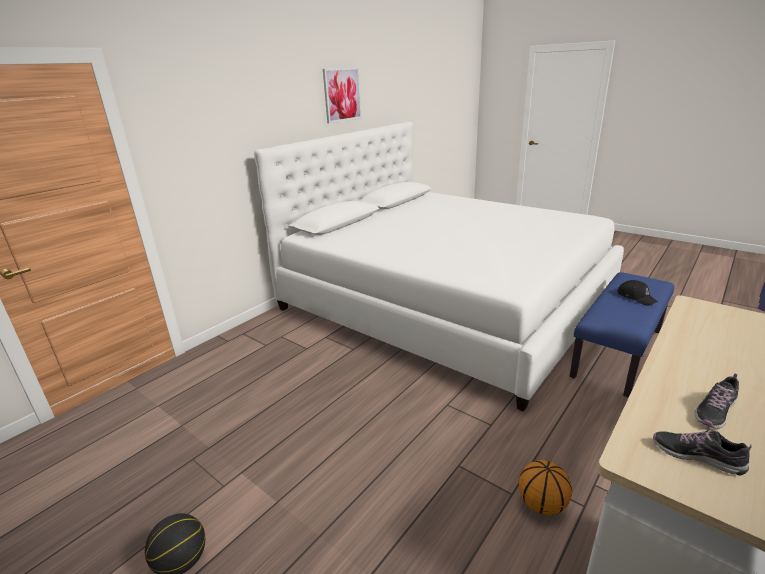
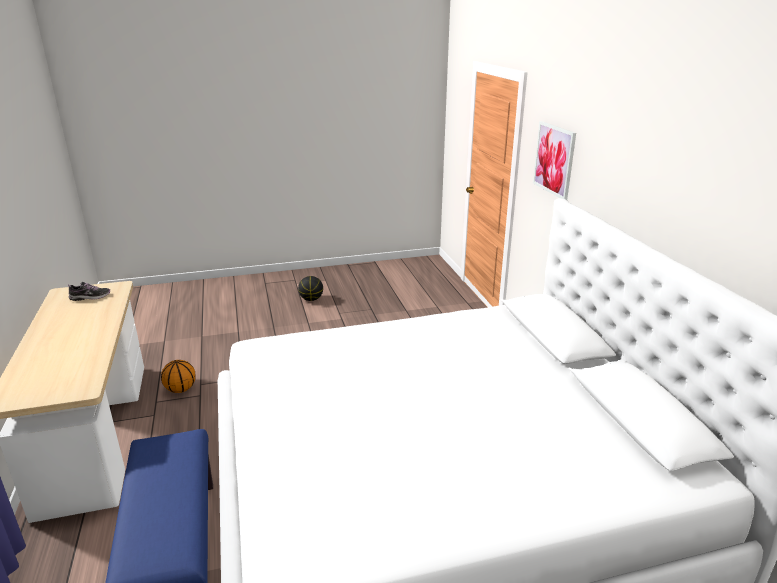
camera: 125 degrees right, 0 degrees up
(342, 95) = (712, 198): picture -> picture (554, 159)
(636, 297) = (153, 498): black cap -> none
(714, 411) = (79, 316): shoe -> none

